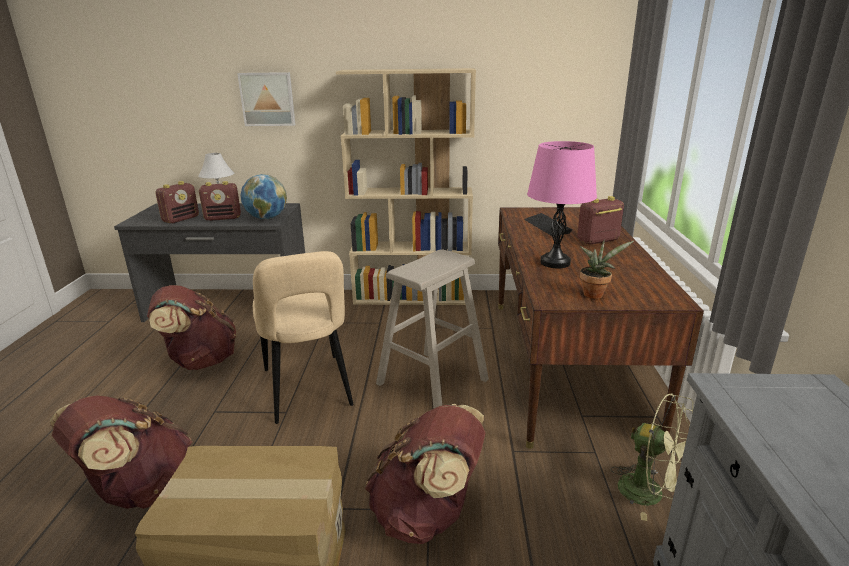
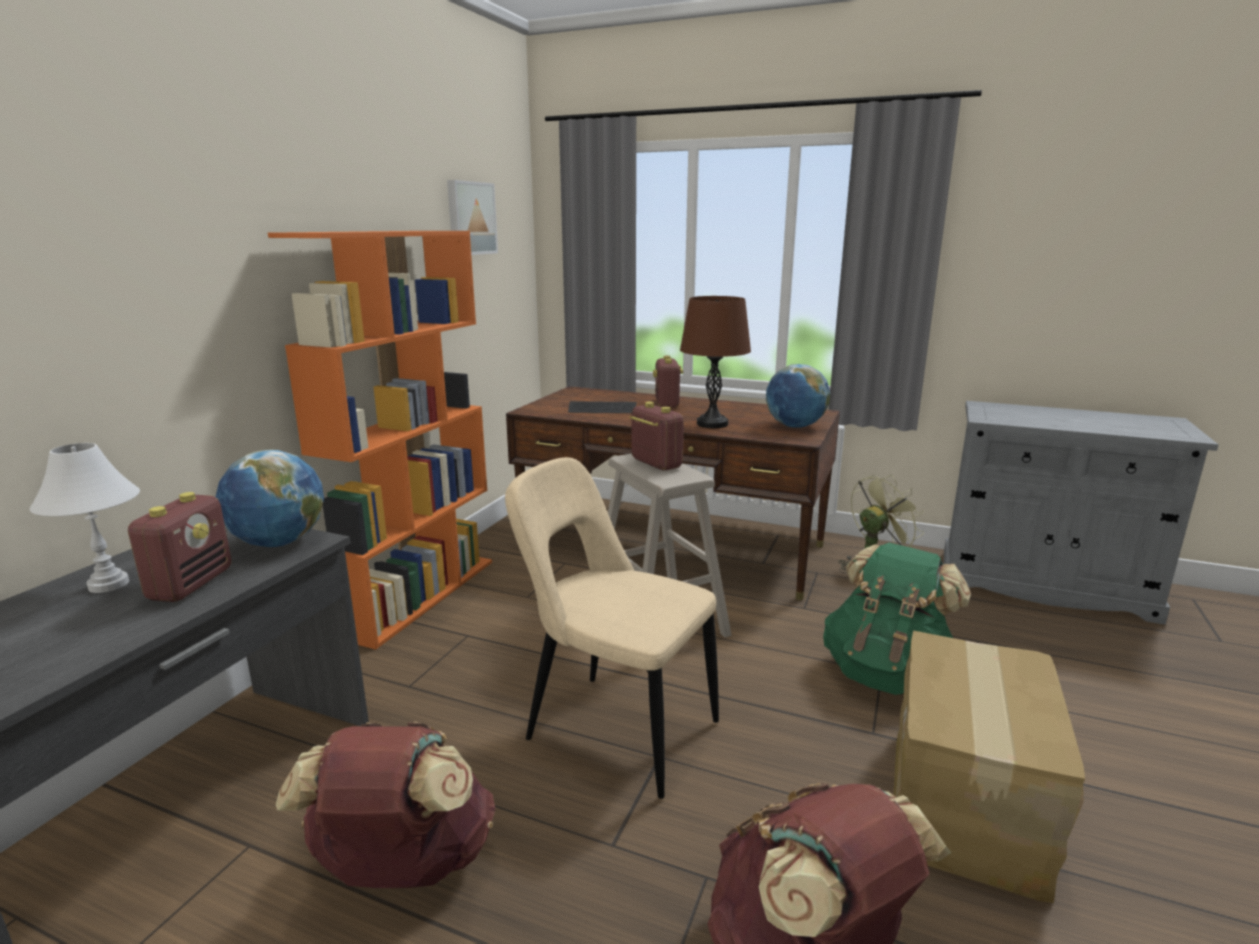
camera: 70 degrees left, 5 degrees down
(181, 219) = (92, 637): radio -> radio (655, 463)
(268, 99) = (124, 300): picture -> picture (470, 218)
(308, 391) = (614, 728): beige chair -> beige chair turned 150 degrees counterclockwise
(413, 297) = (418, 595): beige bookcase -> orange bookcase
(427, 514) = (887, 674): brown backpack -> green backpack
(555, 263) = (712, 424): pink table lamp -> brown table lamp
(595, 294) = (795, 426): potted plant -> globe

